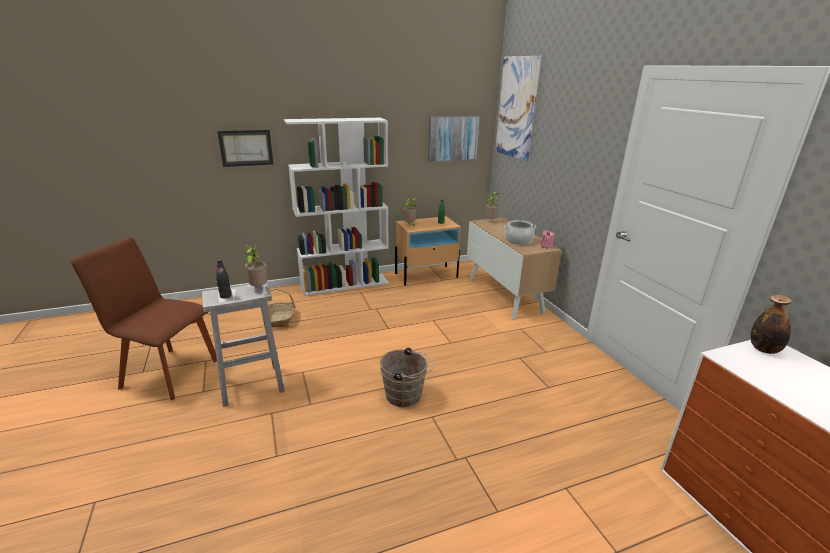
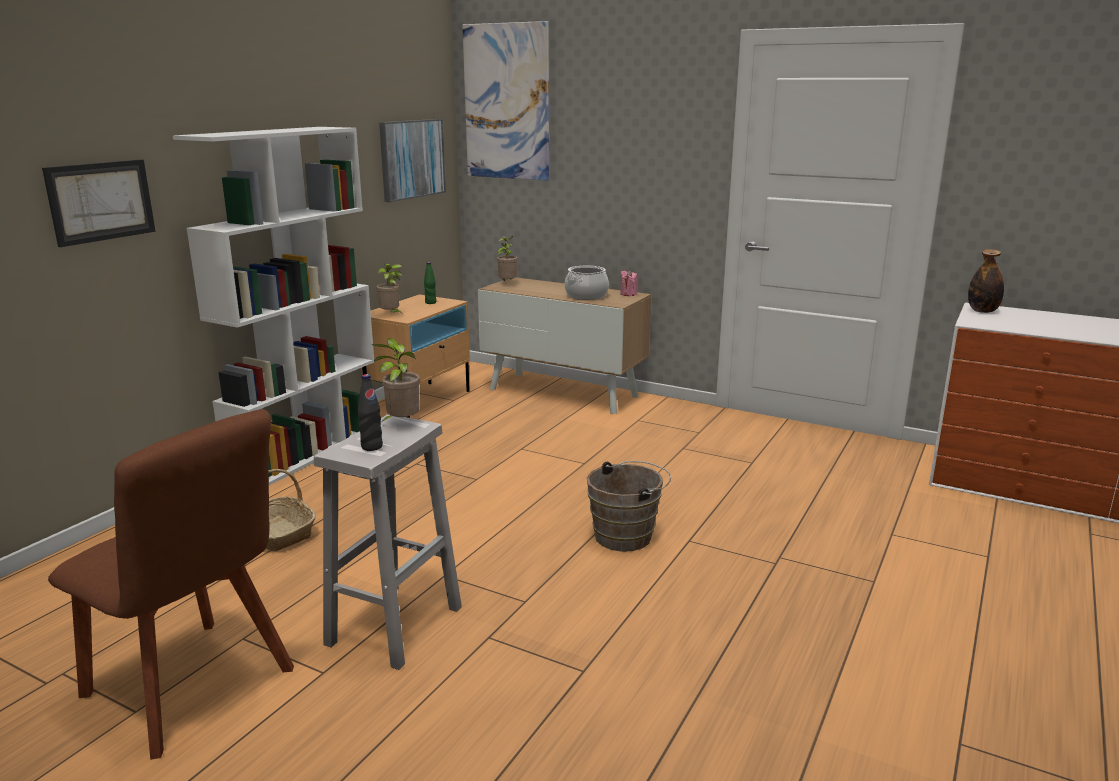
camera: 40 degrees left, 5 degrees down
(167, 372) = (194, 687): brown chair -> brown chair turned 120 degrees counterclockwise

